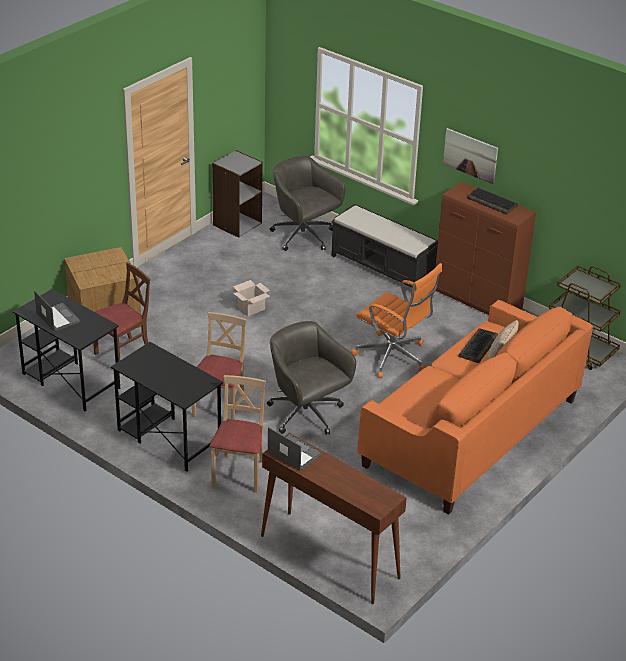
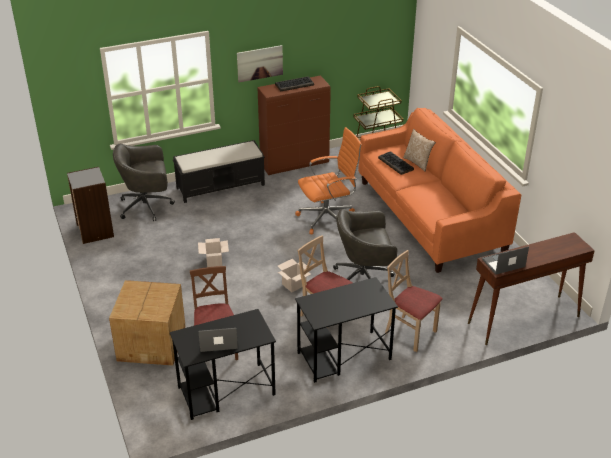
camera: 60 degrees left, 0 degrees up
(255, 371) = (294, 285): none -> cardboard box

